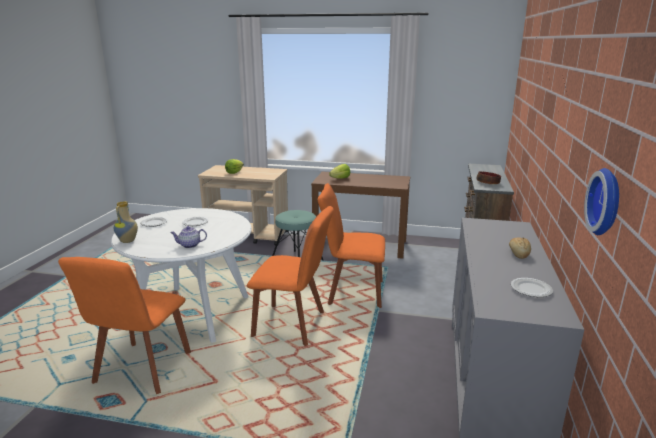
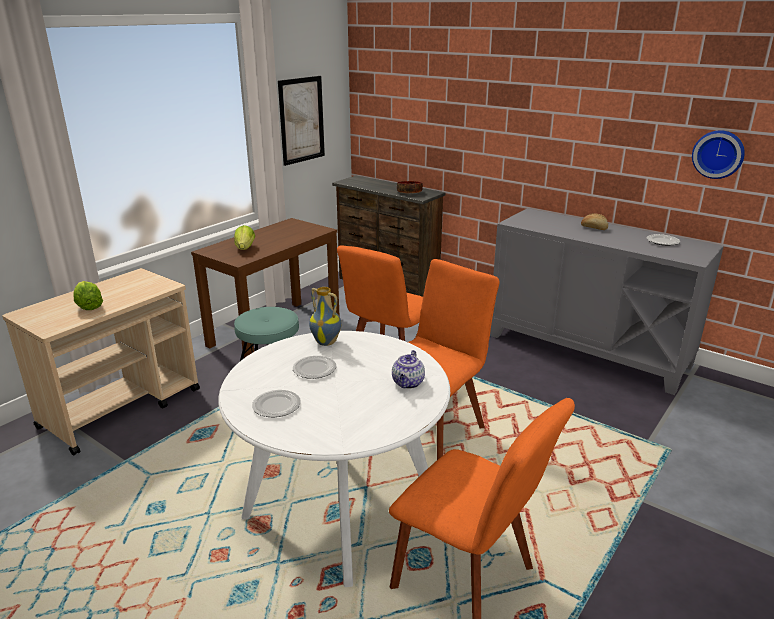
camera: 65 degrees left, 5 degrees up
(128, 241) = (344, 436): vase -> vase (327, 342)
(449, 109) = (301, 120): none -> picture

